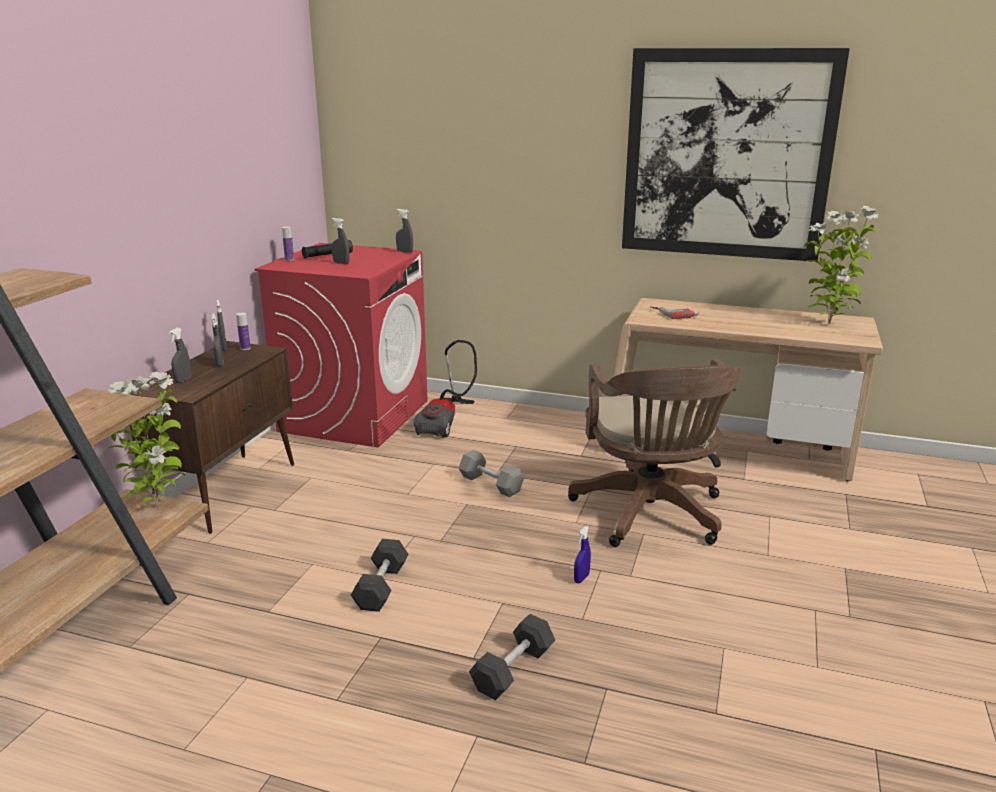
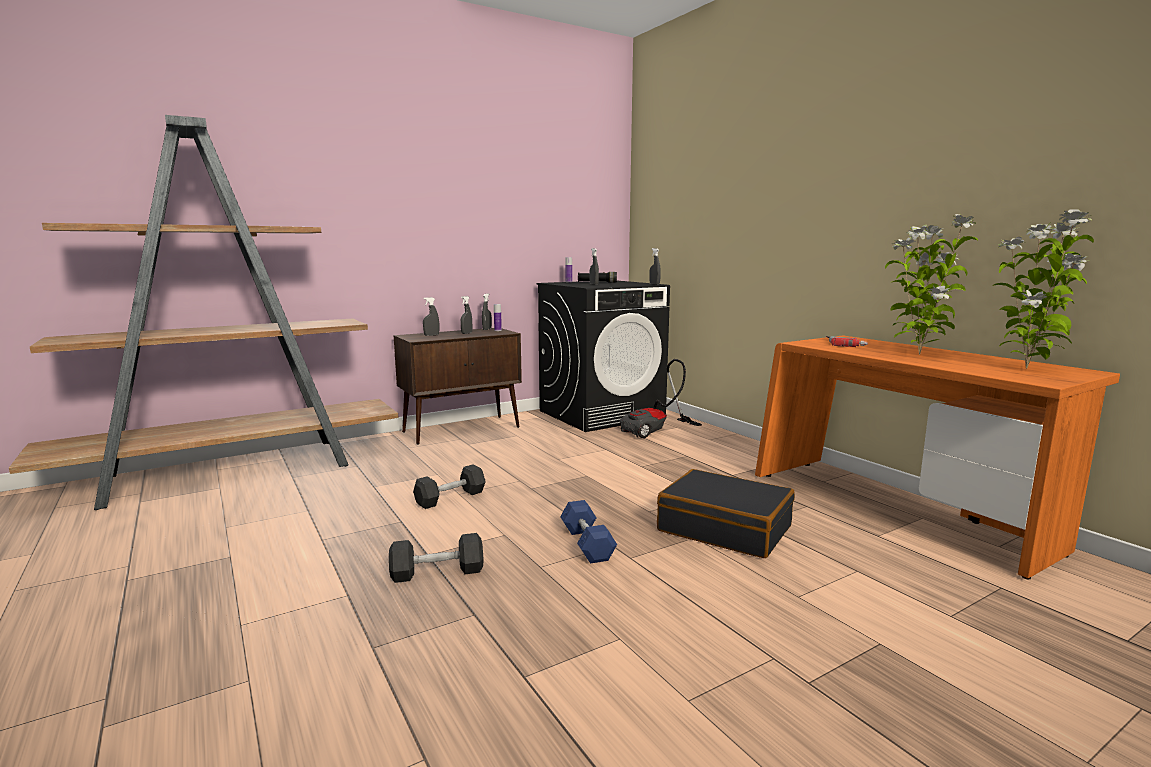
camera: 40 degrees right, 10 degrees down
(157, 507) = (374, 408): potted plant -> potted plant (919, 354)
(355, 415) = (601, 414): red washing machine -> black washing machine
(491, 484) = (625, 470): grey dumbbell -> none
(581, 578) = (587, 544): blue spray bottle -> blue dumbbell
(651, 515) = (725, 528): brown office chair -> black suitcase
(726, 450) = (896, 510): beige desk -> orange desk
(727, 155) = (932, 177): picture -> none

